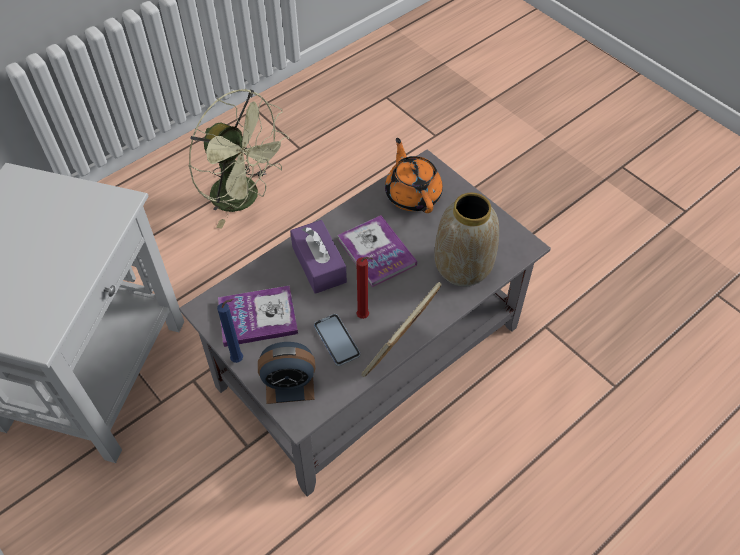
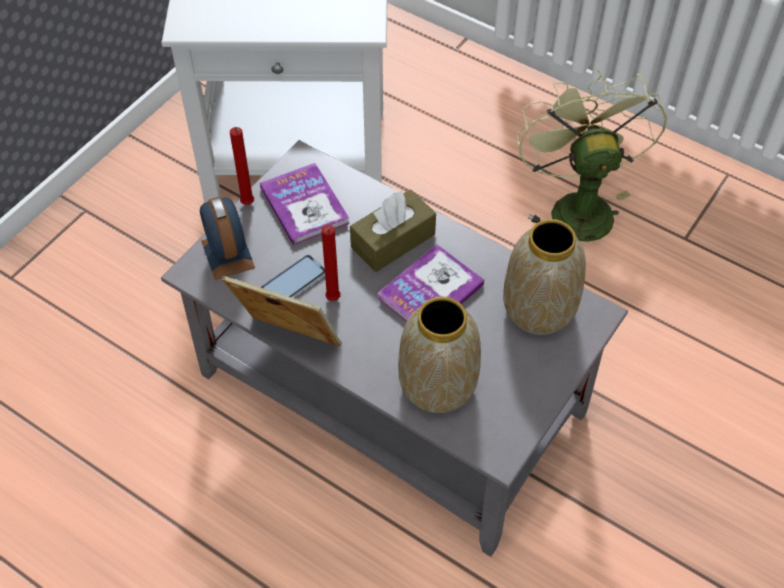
camera: 75 degrees right, 0 degrees up
(239, 359) = (248, 205): blue candle -> red candle
(244, 198) = (575, 206): green fan -> green fan turned 150 degrees clockwise
(319, 264) = (393, 241): purple tissue box -> brown tissue box
(412, 194) = (538, 309): orange teapot -> vase

